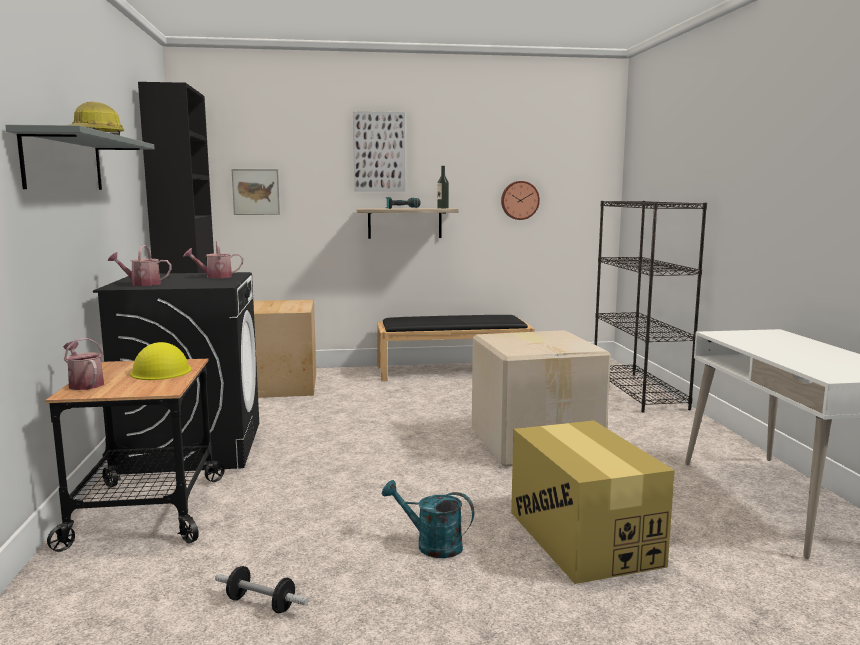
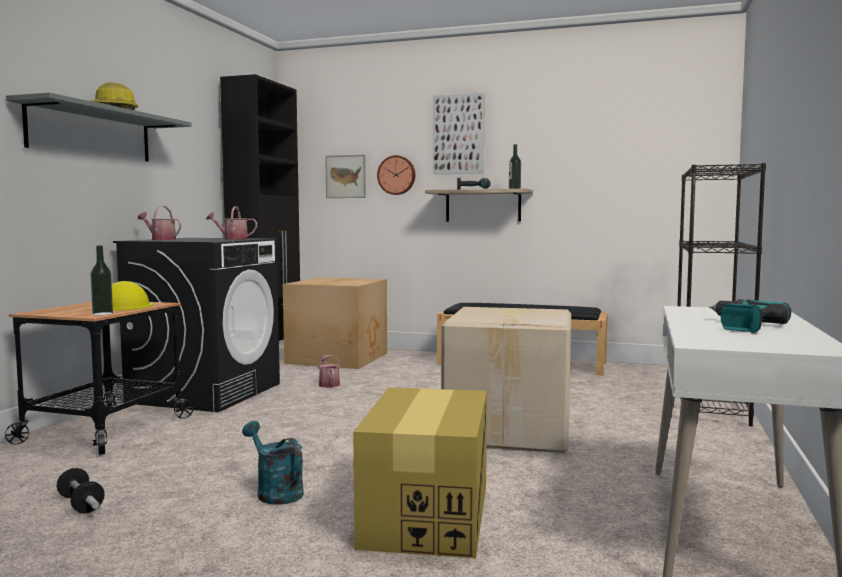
camera: 25 degrees right, 5 degrees down
(84, 384) = (56, 309): watering can -> watering can (328, 384)
(167, 386) = (102, 314): none -> bottle
(519, 200) = (609, 180): wall clock -> wall clock (397, 175)
(804, 353) = (742, 326): none -> power drill

